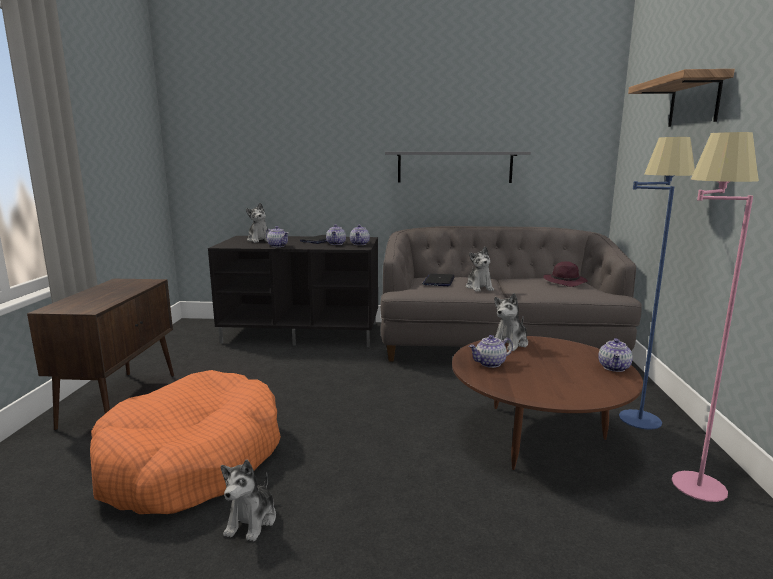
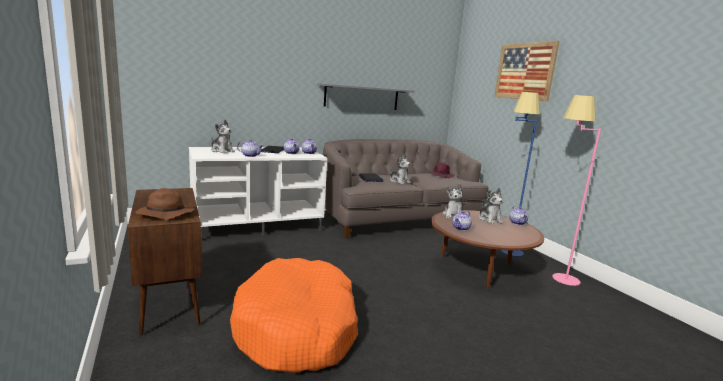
camera: 30 degrees left, 0 degrees up
(82, 304) = (164, 214): none -> brown hat
(252, 521) = (389, 353): plush toy -> plush toy (489, 220)
(303, 332) = (258, 225): black tv stand -> white tv stand
(694, 101) = (524, 71): shelf -> picture

